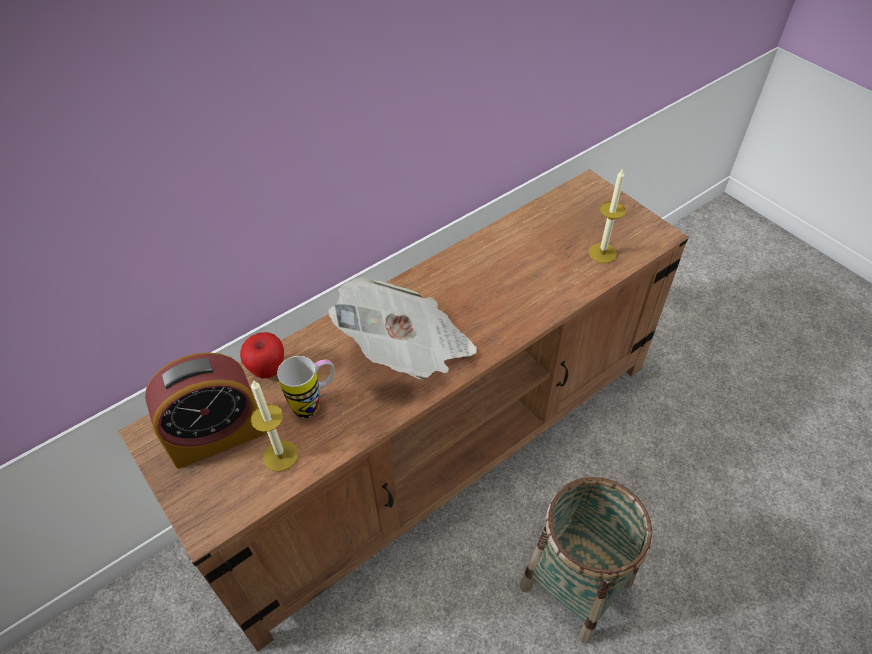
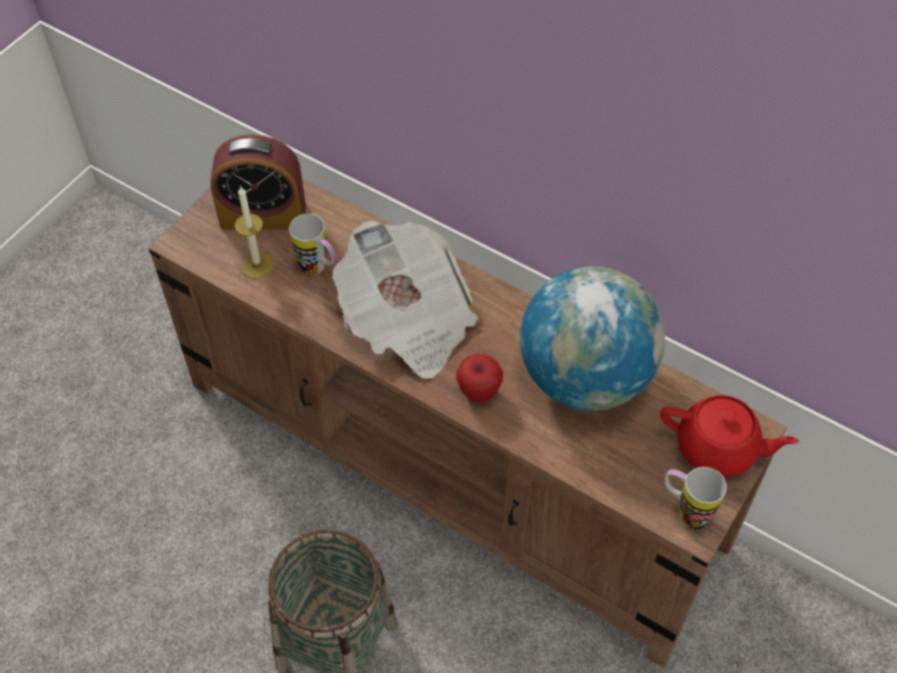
camera: 70 degrees right, 5 degrees up
(217, 435) = (263, 215): alarm clock -> alarm clock turned 45 degrees counterclockwise
(268, 370) = (343, 222): apple -> apple (478, 392)
(511, 253) = (585, 377): none -> globe
(598, 204) = (718, 448): none -> red teapot
(602, 253) = (629, 469): candle -> none
(645, 235) = (684, 512): none -> mug

